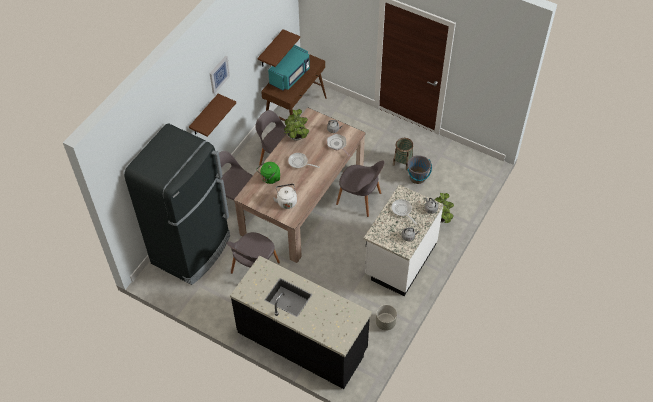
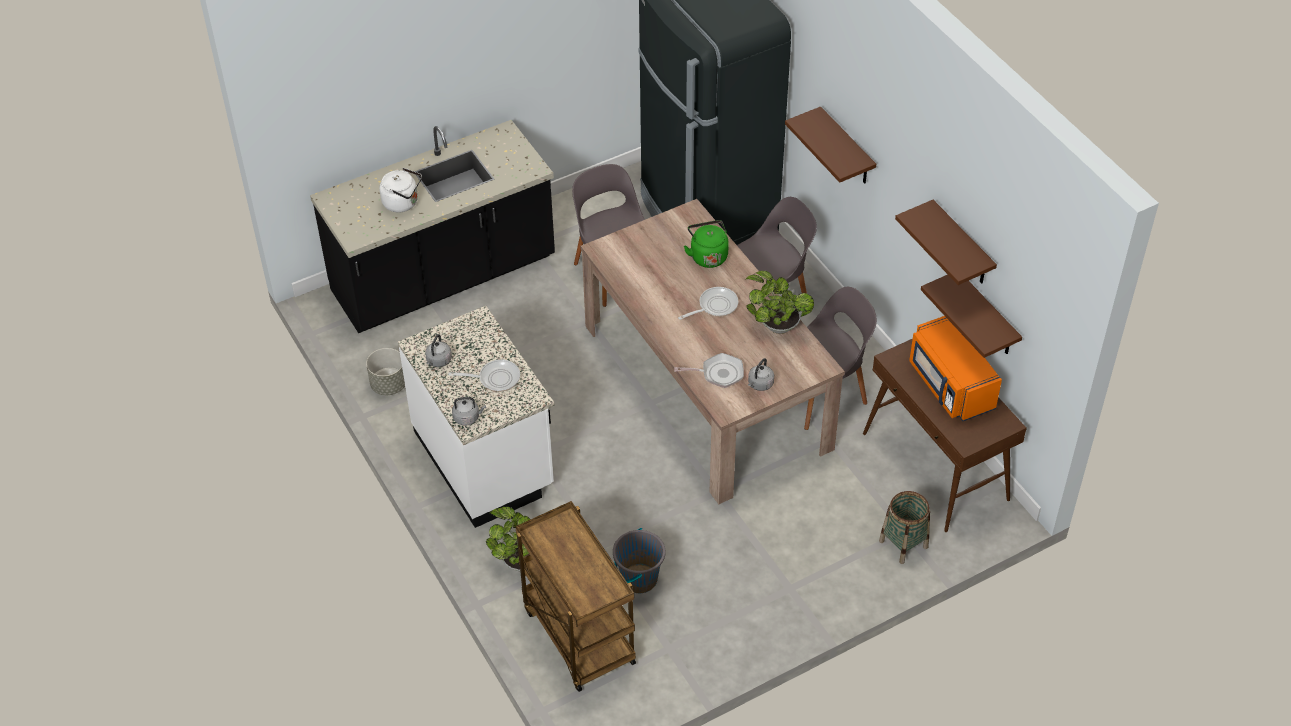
camera: 120 degrees right, 5 degrees down
(219, 74) = (887, 138): picture -> none
(256, 46) = (962, 245): none -> brown shelf
(286, 201) = (643, 257): white kettle -> white kettle (403, 203)
(290, 76) = (949, 385): turquoise microwave -> orange microwave
(360, 199) = (652, 466): grey chair -> none
(402, 162) = (693, 575): basket -> basket (903, 544)
(457, 184) = (577, 635): none -> brown cart

